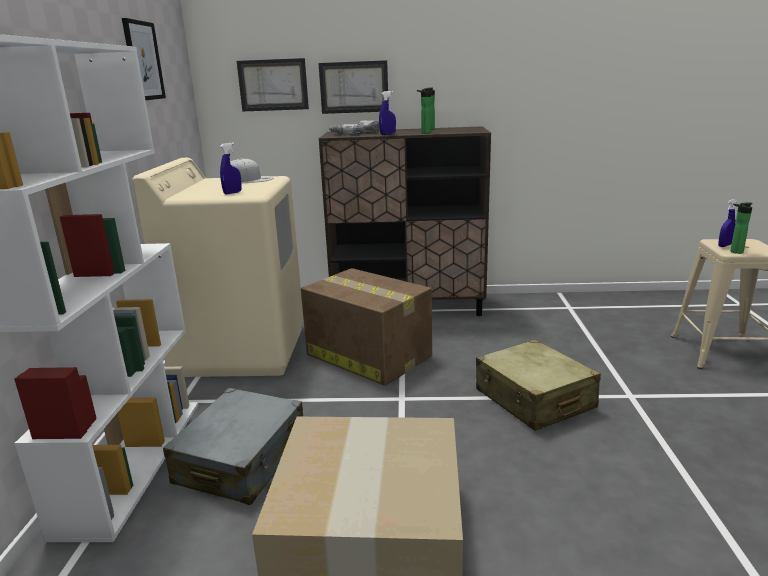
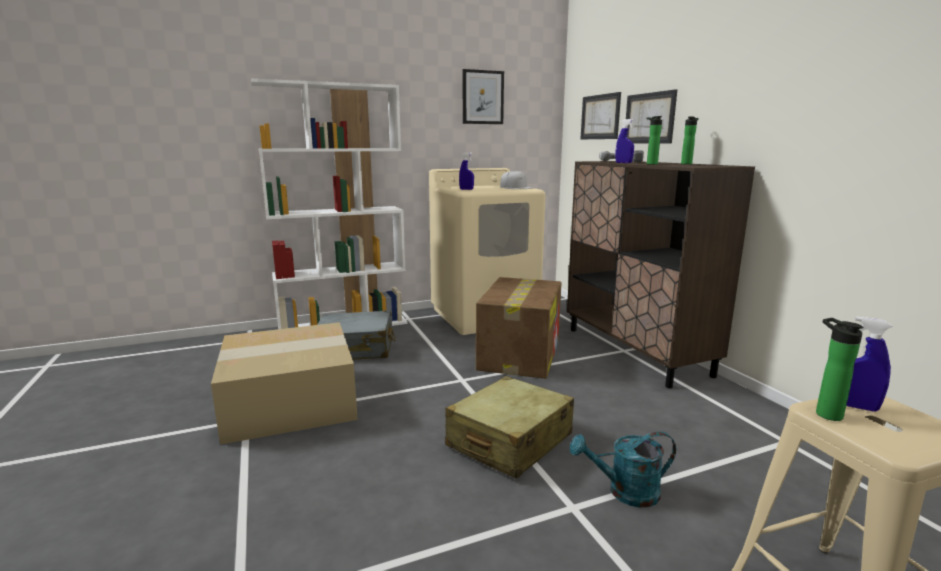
camera: 65 degrees right, 5 degrees down
(615, 372) = (625, 492): none -> turquoise watering can

